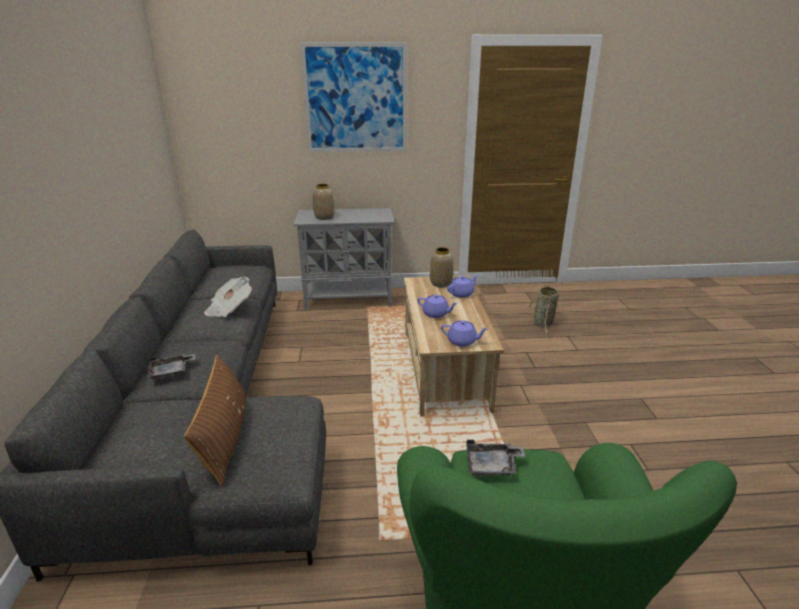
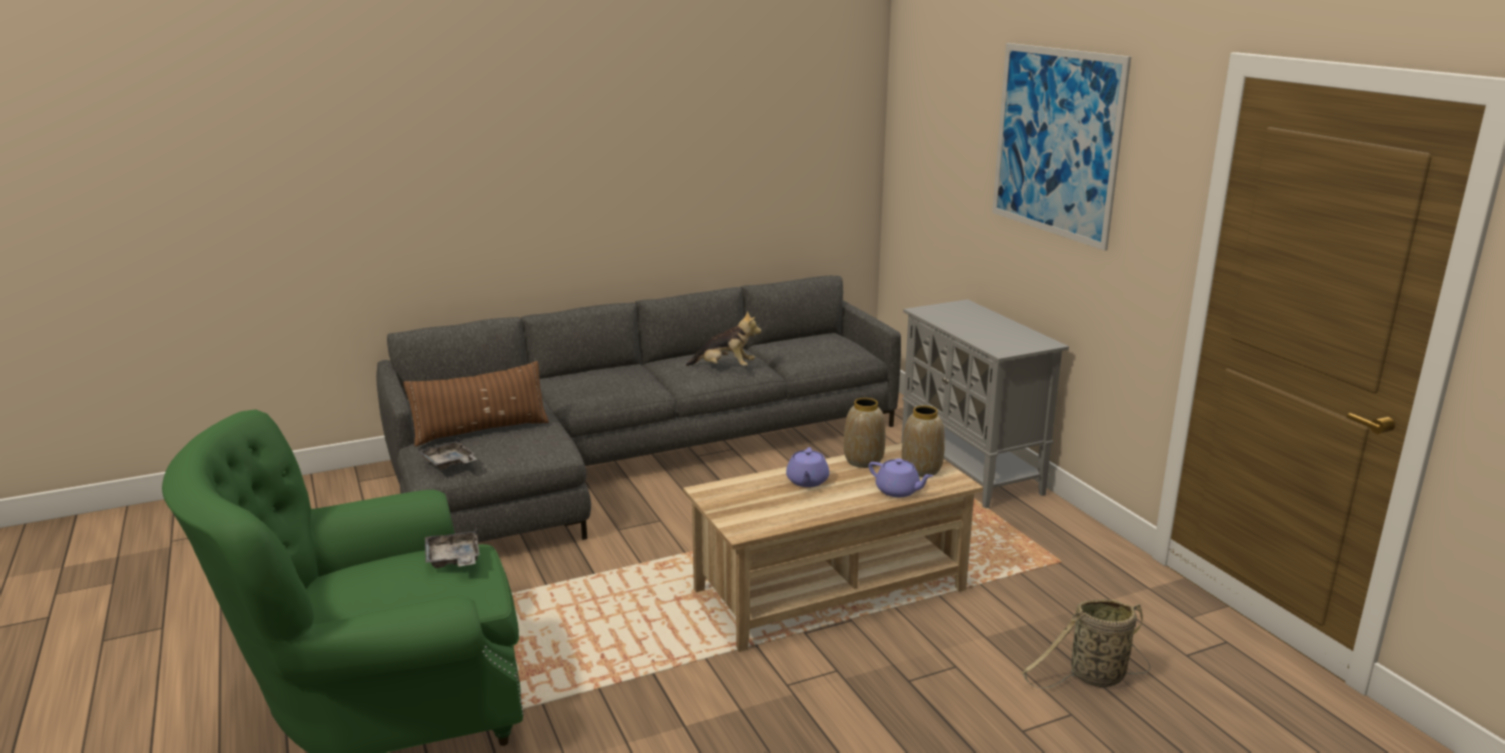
camera: 70 degrees right, 5 degrees down
(170, 372) = (575, 379): grey tray -> grey tray (449, 463)
(229, 309) = (725, 367): newspaper -> plush toy
(324, 217) = (954, 318): vase -> vase (864, 461)
(463, 341) = (735, 511): purple teapot -> none

